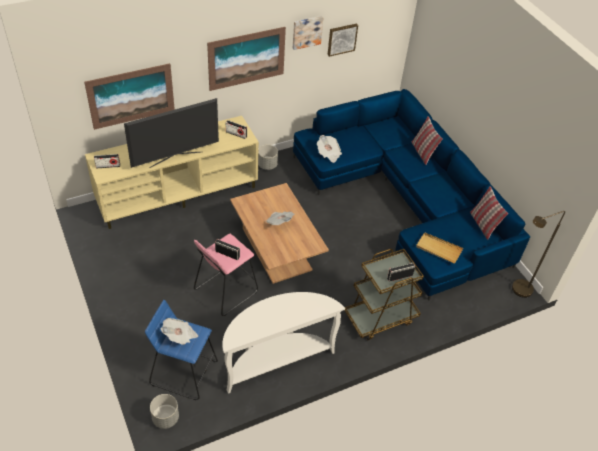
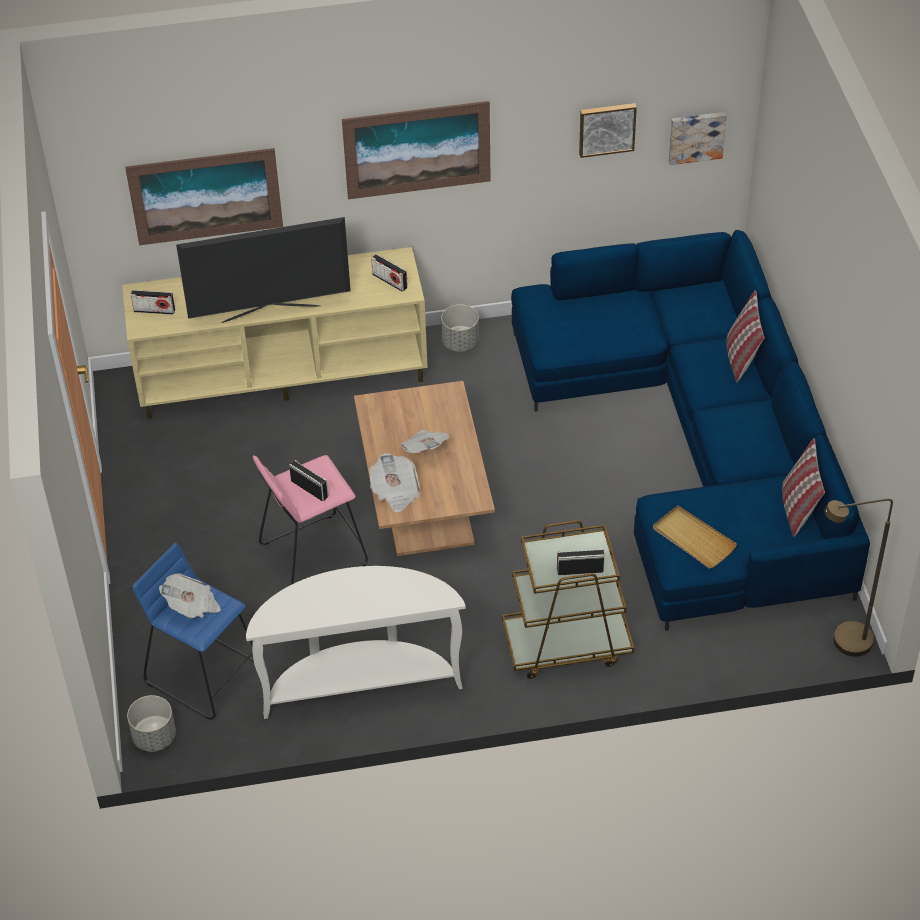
camera: 20 degrees right, 0 degrees up
(307, 32) = (533, 112): picture -> picture (696, 136)
(328, 154) = (560, 338): newspaper -> newspaper (395, 492)

